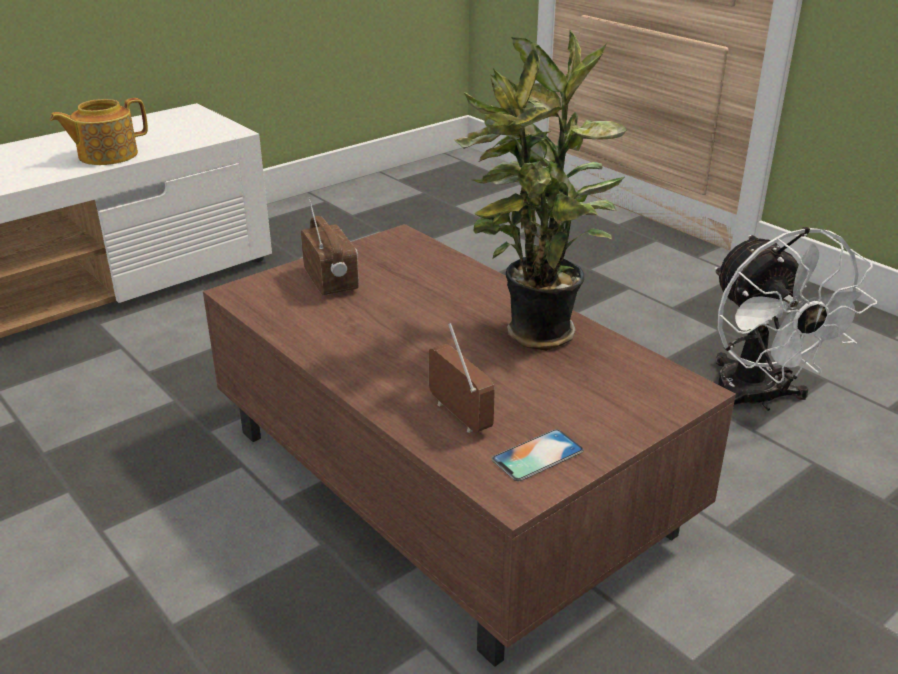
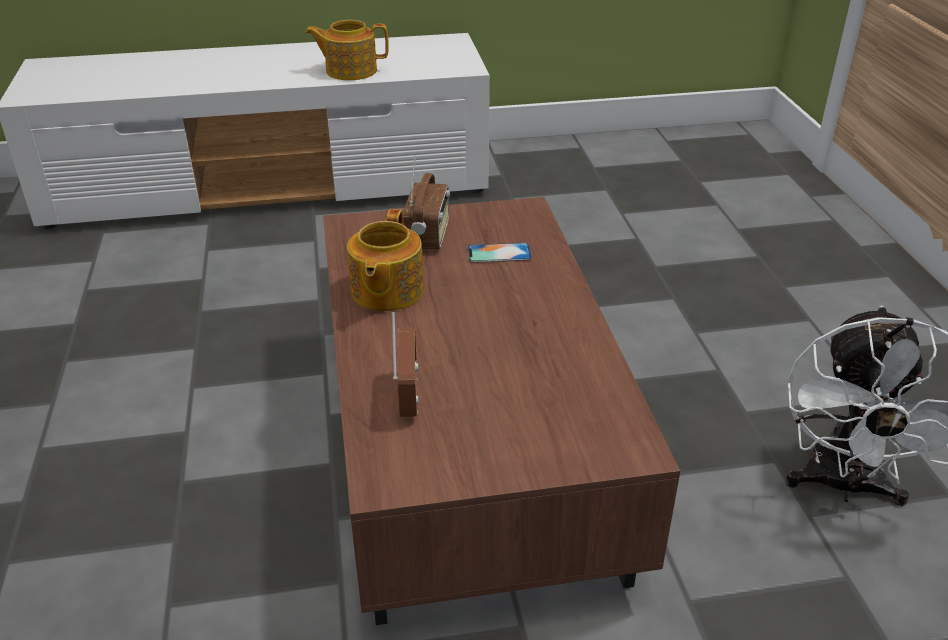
camera: 30 degrees right, 5 degrees up
(342, 337) = (386, 291): none -> teapot
(535, 337) = (547, 345): potted plant -> none
(537, 455) = (435, 457): phone -> phone (499, 253)

